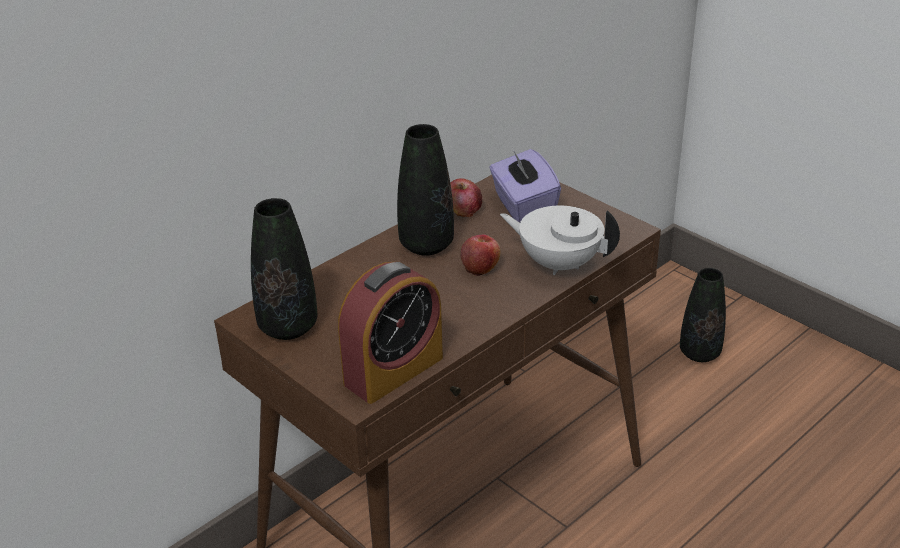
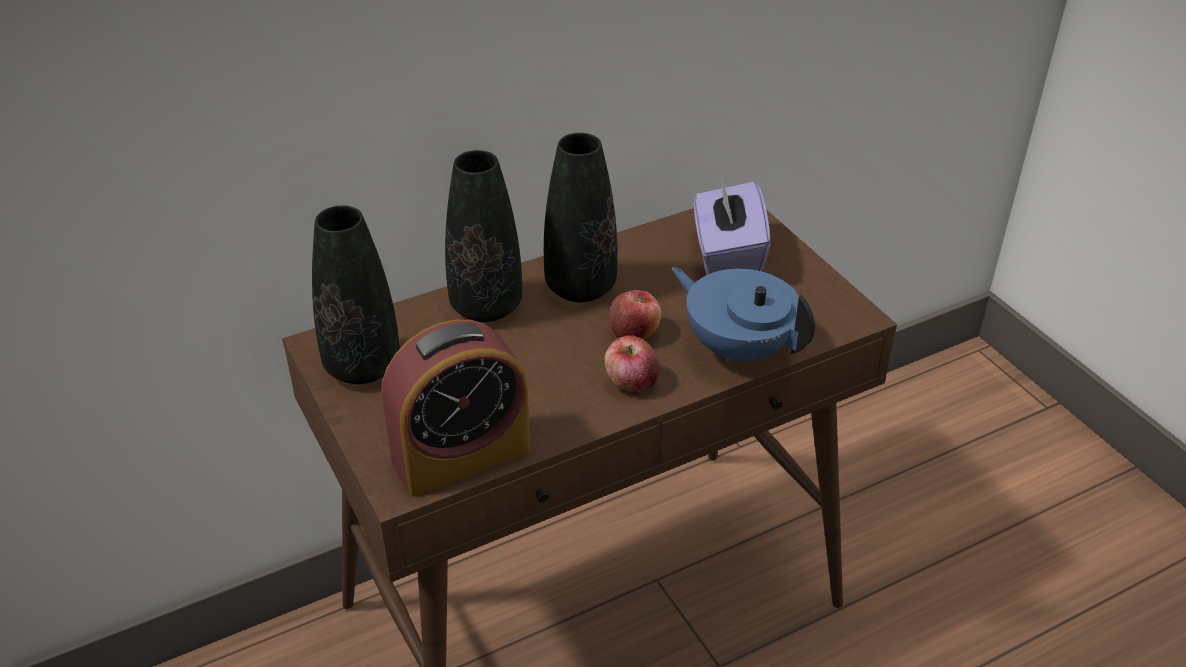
camera: 15 degrees right, 5 degrees up
(463, 211) = (648, 248): apple -> apple (631, 382)
(559, 263) = (738, 347): white teapot -> blue teapot
(699, 353) = (973, 471): black vase -> black vase (486, 307)

